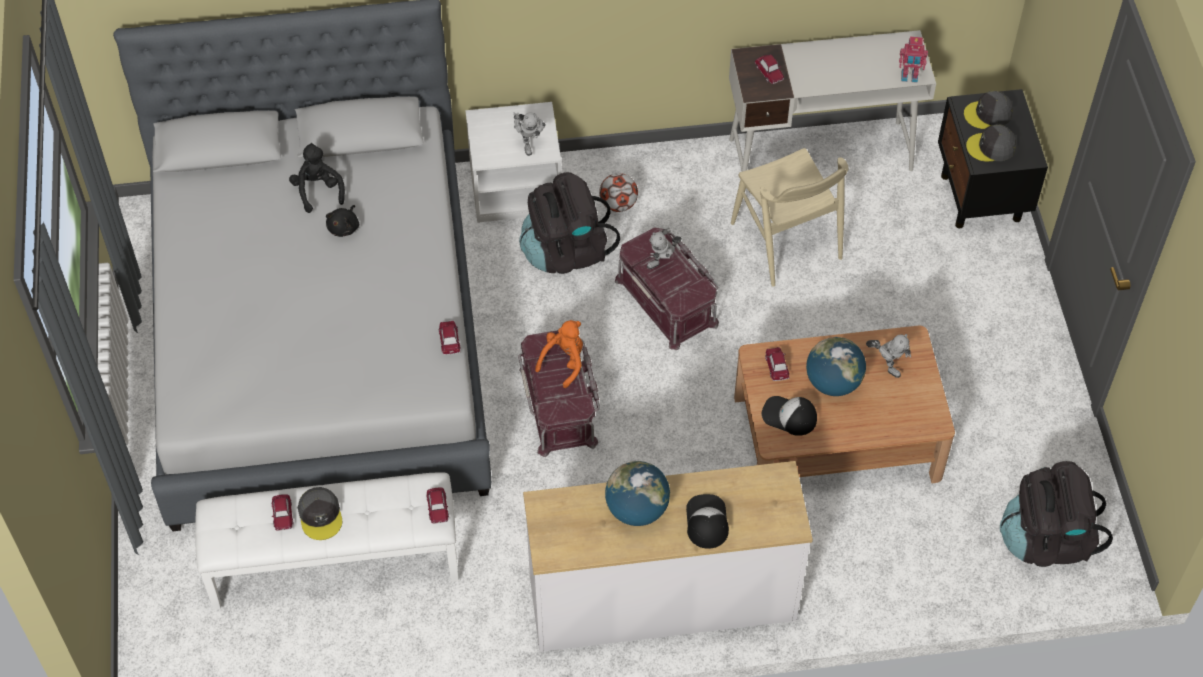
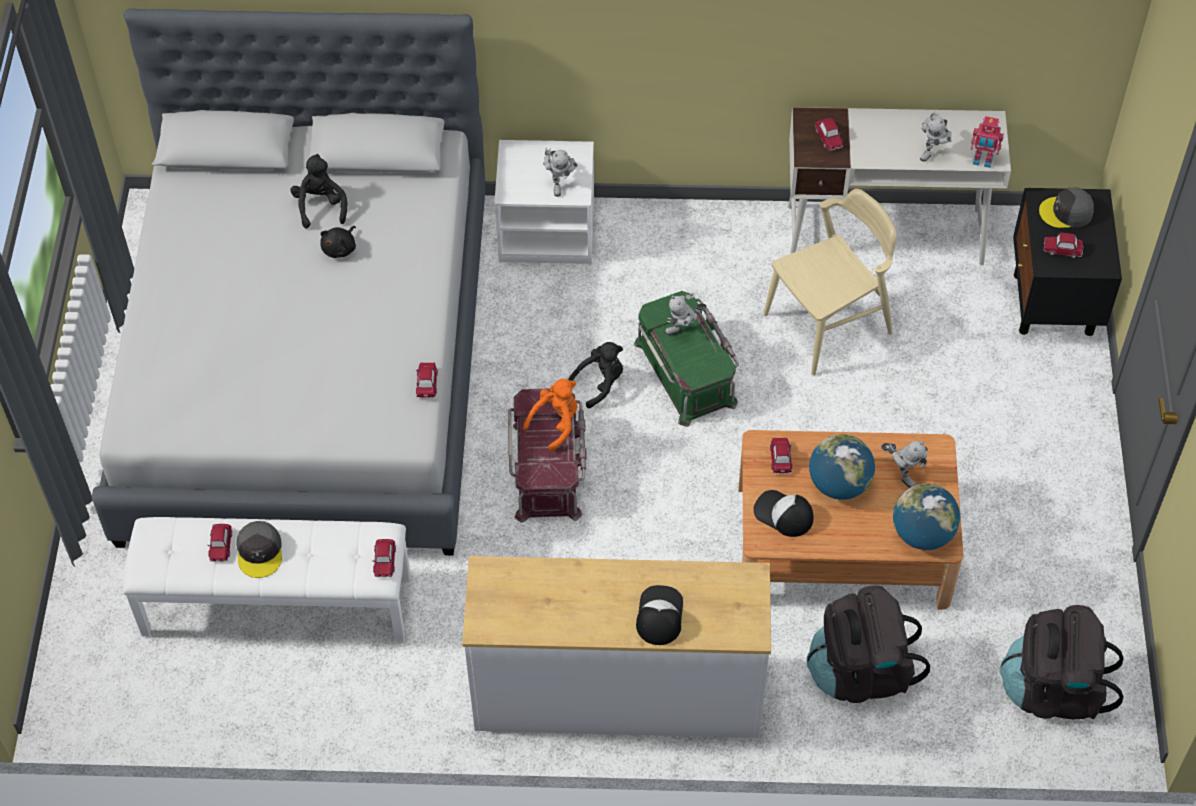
camera: 10 degrees right, 0 degrees up
(566, 251) = (588, 304): black backpack -> black backpack (861, 671)
(591, 321) = (600, 383): none -> black plush toy
(618, 204) = (654, 261): football -> none
(637, 509) = (586, 592): globe -> globe (922, 534)
(667, 301) = (687, 372): red storage box -> green storage box
(786, 241) = (828, 324): beige chair -> beige chair turned 105 degrees counterclockwise
(864, 73) = (933, 151): none -> toy robot
(991, 147) = (1062, 249): grey cap -> toy car

